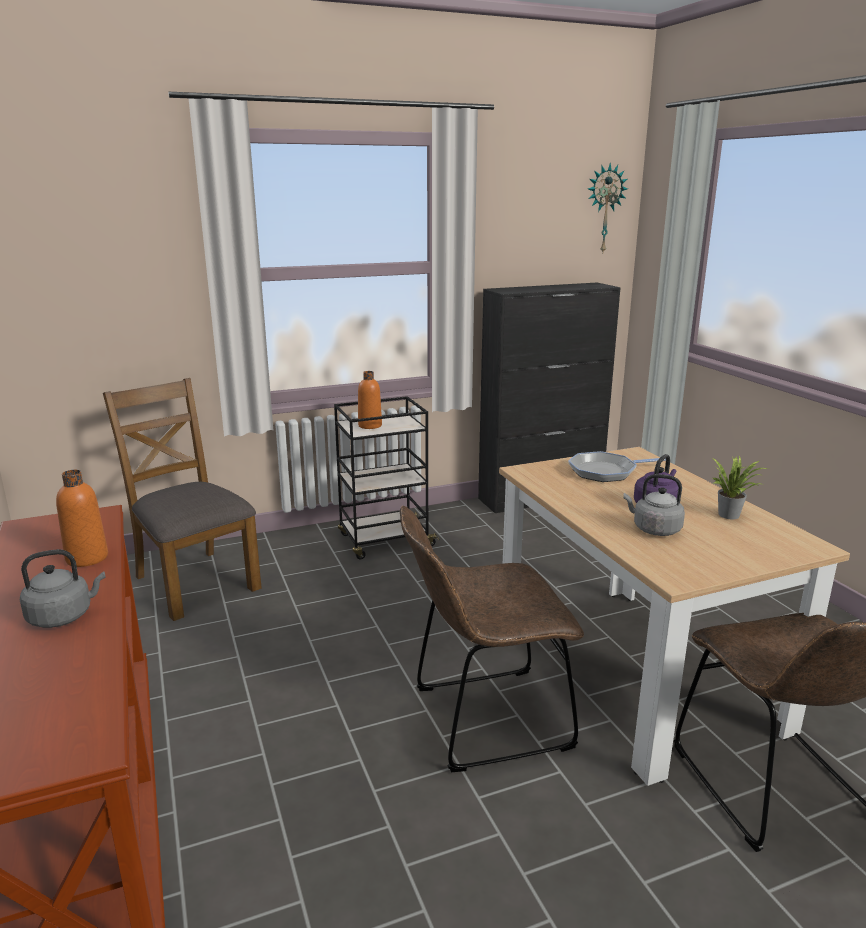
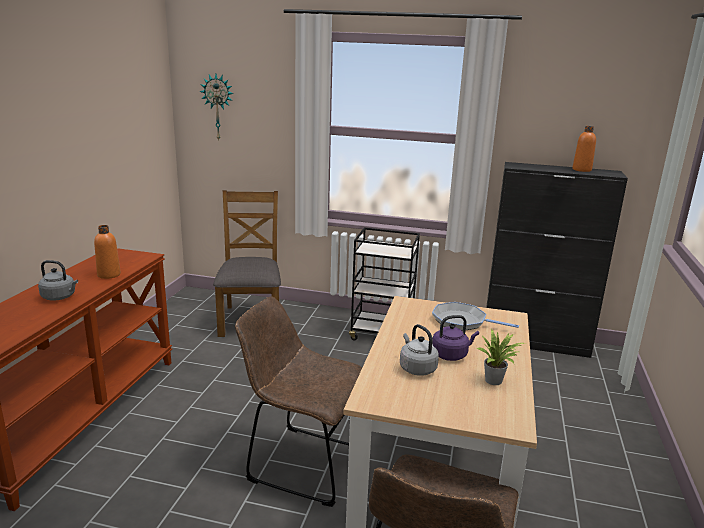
camera: 35 degrees right, 0 degrees up
(370, 425) = (378, 248): orange bottle -> orange bottle (581, 170)
(604, 209) = (636, 106): wall clock -> wall clock (218, 107)

